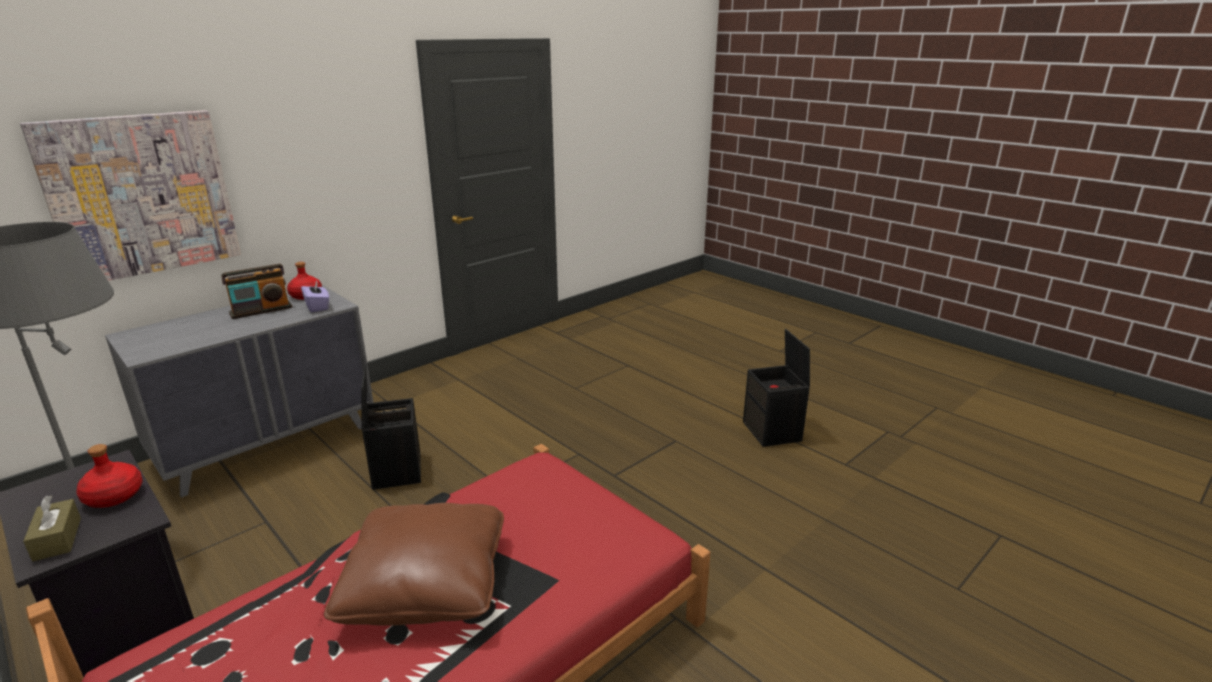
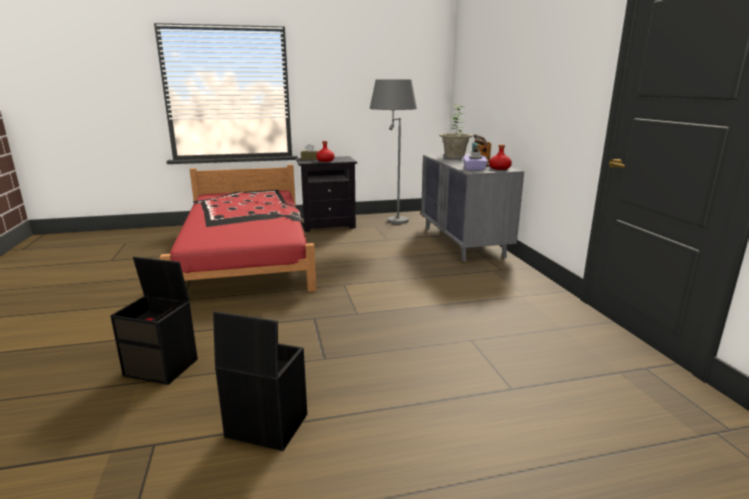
camera: 120 degrees right, 5 degrees down
(141, 195) = (492, 87): picture -> none
(171, 336) = (454, 157): none -> potted plant
(396, 470) = (401, 263): black storage box -> black storage box (163, 367)
(426, 584) = (247, 213): brown pillow -> none

